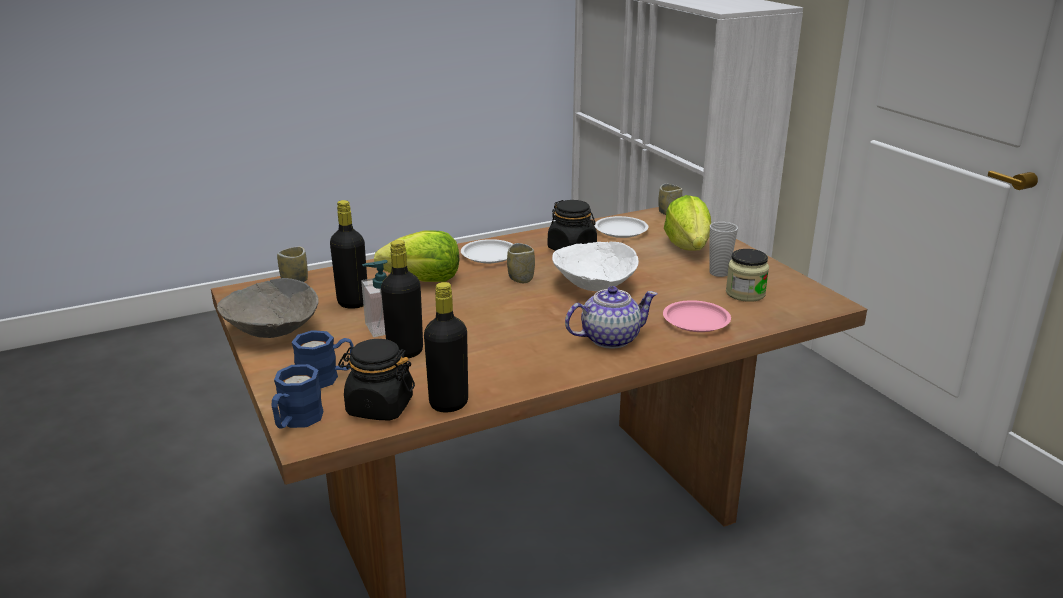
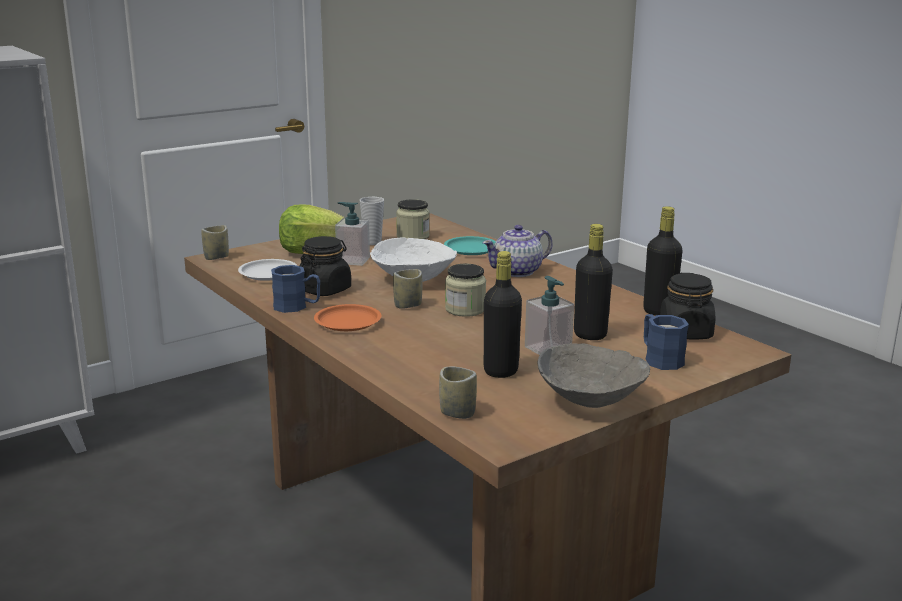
camera: 100 degrees left, 5 degrees down
(296, 421) = (734, 358): blue mug -> blue mug (297, 307)
(423, 280) = (428, 345): lettuce -> none
(489, 255) = (347, 322): white plate -> orange plate
(500, 301) = (465, 309): none -> jar
(609, 339) = (518, 271): teapot -> teapot turned 90 degrees counterclockwise
(656, 262) = (353, 260): none -> soap dispenser
(696, 321) = (471, 249): pink plate -> turquoise plate

